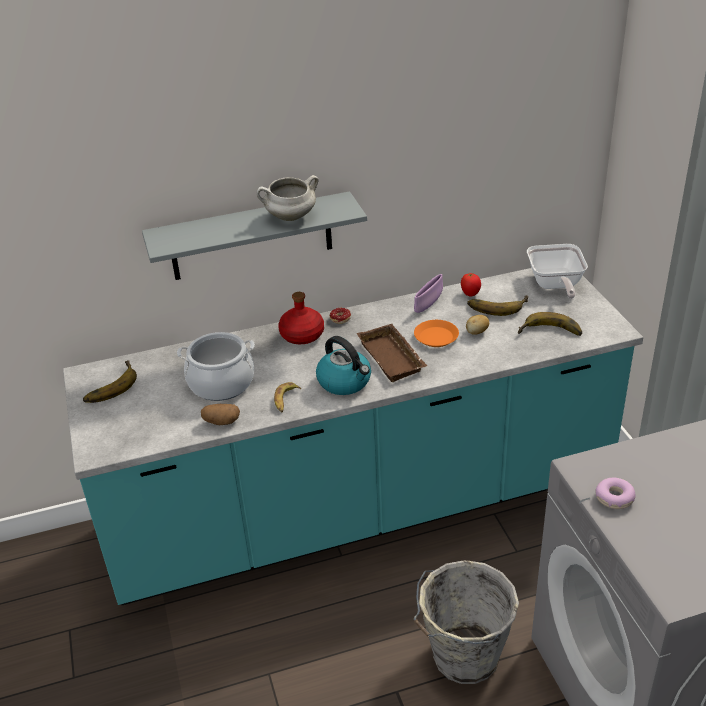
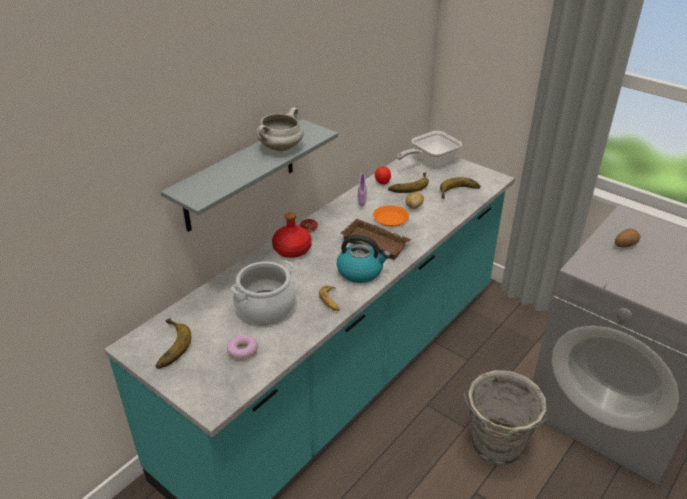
camera: 35 degrees left, 0 degrees up
(221, 422) = (297, 337): potato -> potato (624, 245)
(555, 285) = (430, 161): frying pan -> frying pan turned 90 degrees clockwise
(614, 498) = (619, 278): donut -> donut (242, 351)

